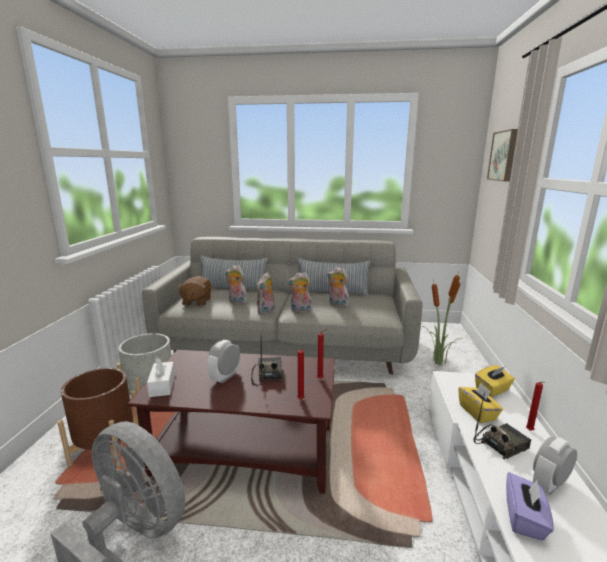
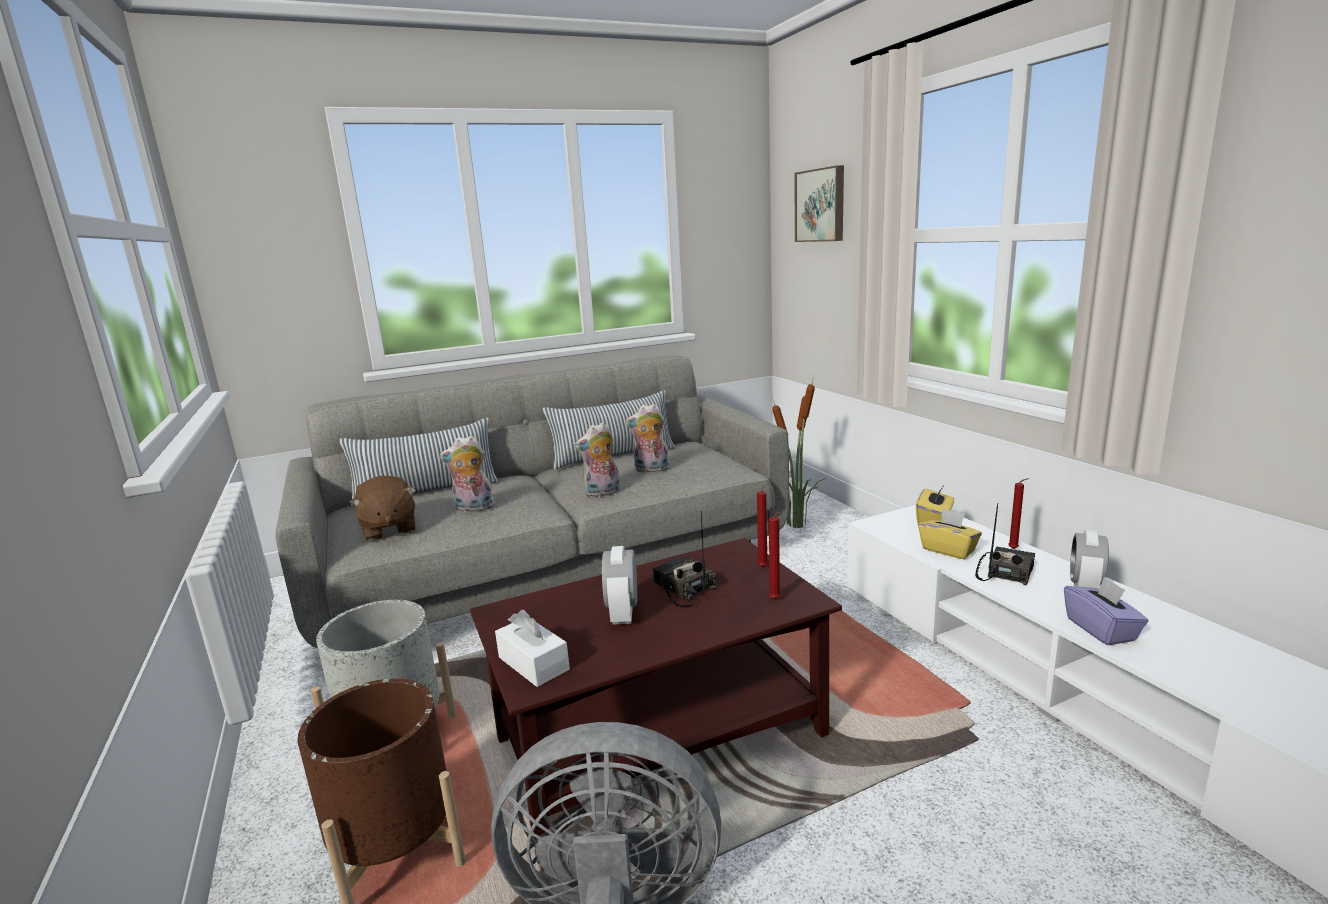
camera: 30 degrees left, 0 degrees up
(266, 312) = (546, 509): plush toy -> none

